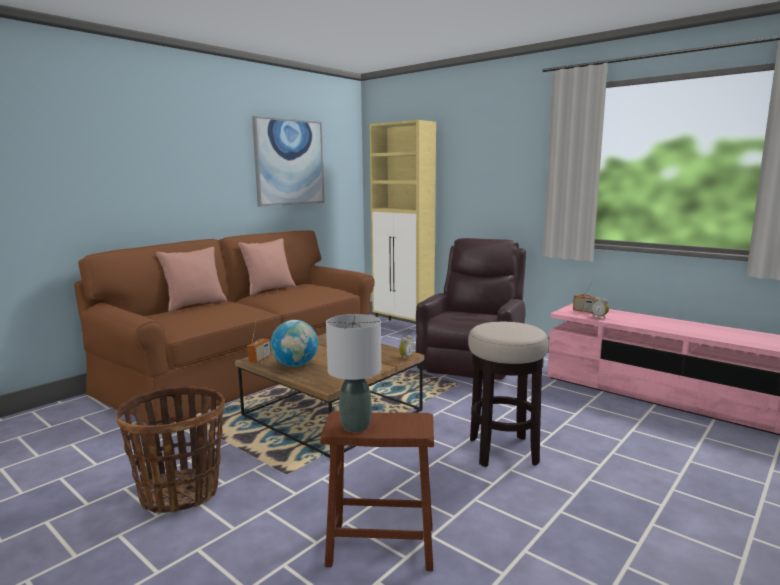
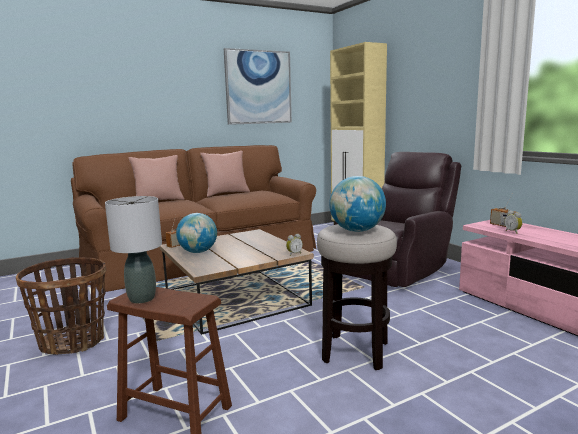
camera: 20 degrees right, 0 degrees up
(513, 331) = (357, 231): none -> globe

